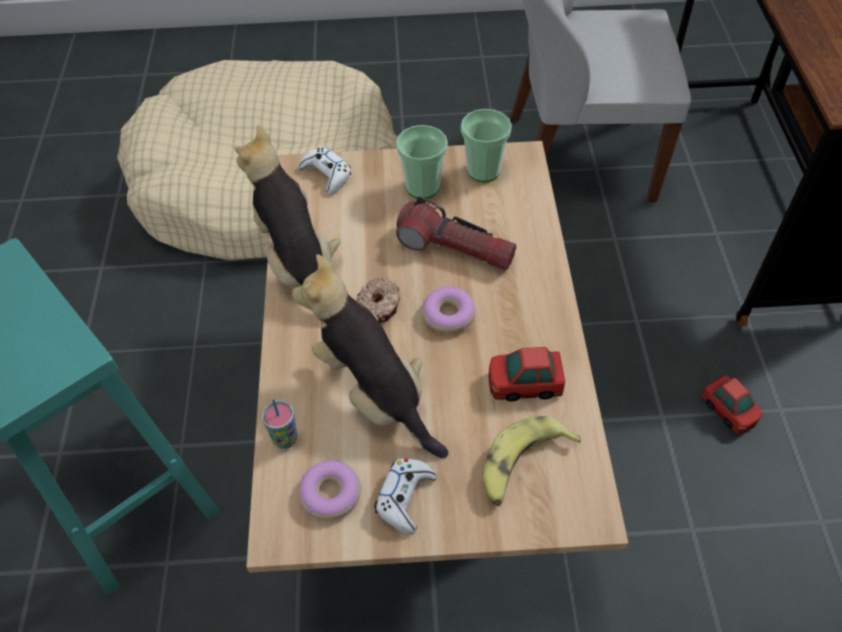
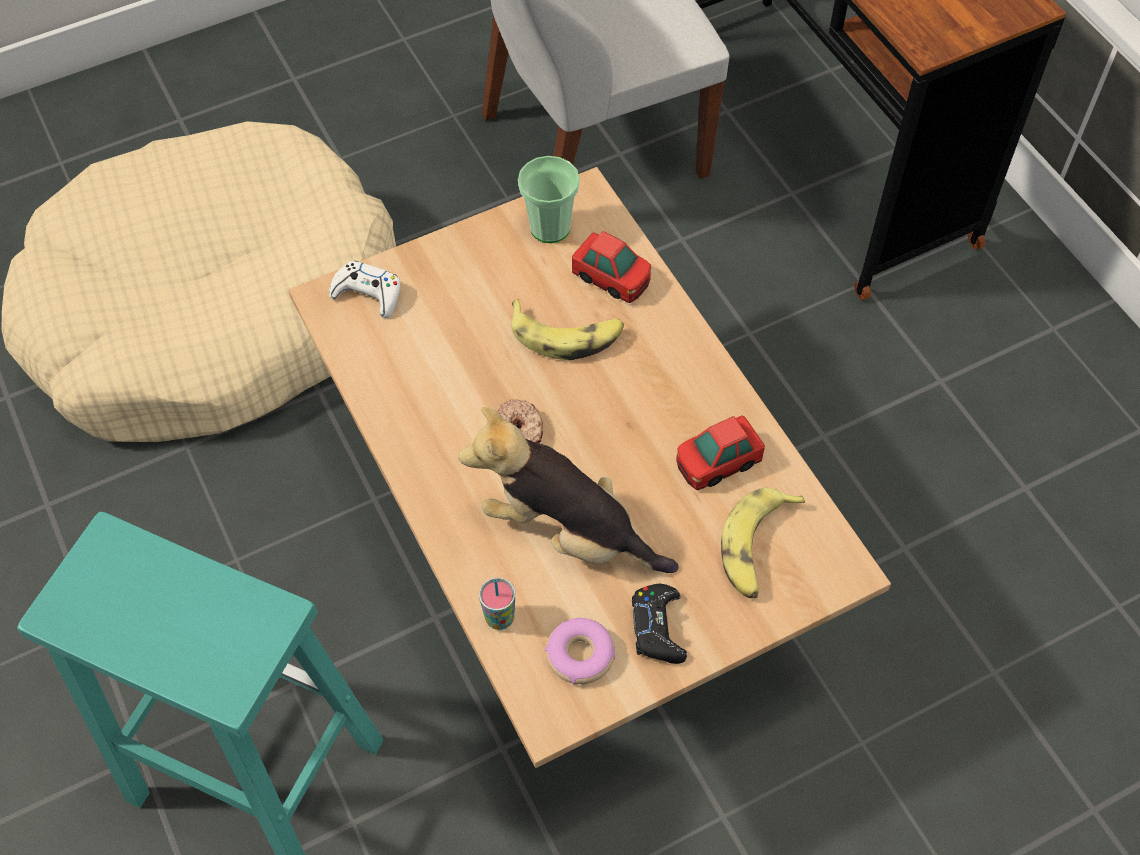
camera: 25 degrees left, 5 degrees up
(298, 264) = (398, 417): plush toy -> none
(405, 498) = (658, 628): white game controller -> black game controller
(422, 187) = (491, 272): cup -> none
(448, 315) = (600, 415): donut -> none
(455, 248) = (567, 335): flashlight -> banana
(729, 411) = (890, 403): toy car -> toy car (612, 278)

